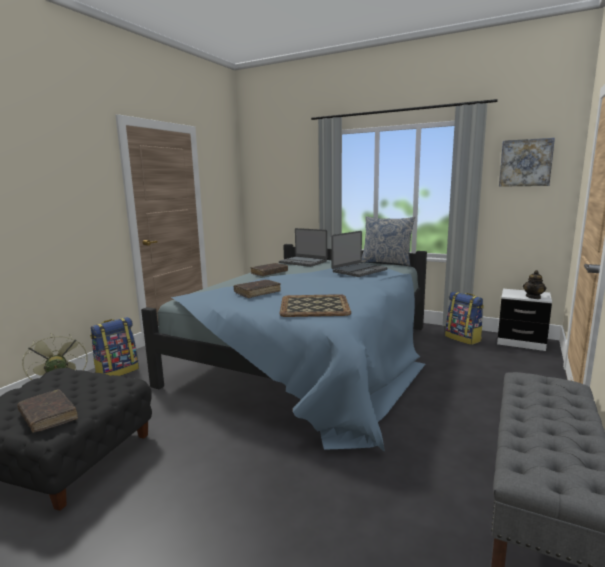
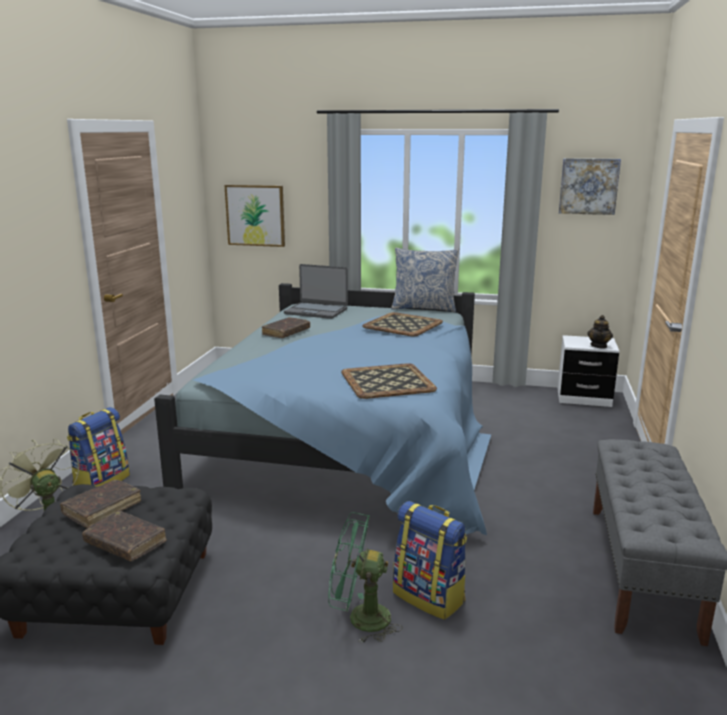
camera: 15 degrees left, 5 degrees up
(232, 516) = (360, 619): none -> green fan
(257, 293) = (302, 366): brown book -> brown book (102, 509)
(272, 196) = (255, 215): none -> picture
(359, 271) = (402, 324): laptop -> tray
(463, 338) = (520, 398): backpack -> backpack (430, 597)

